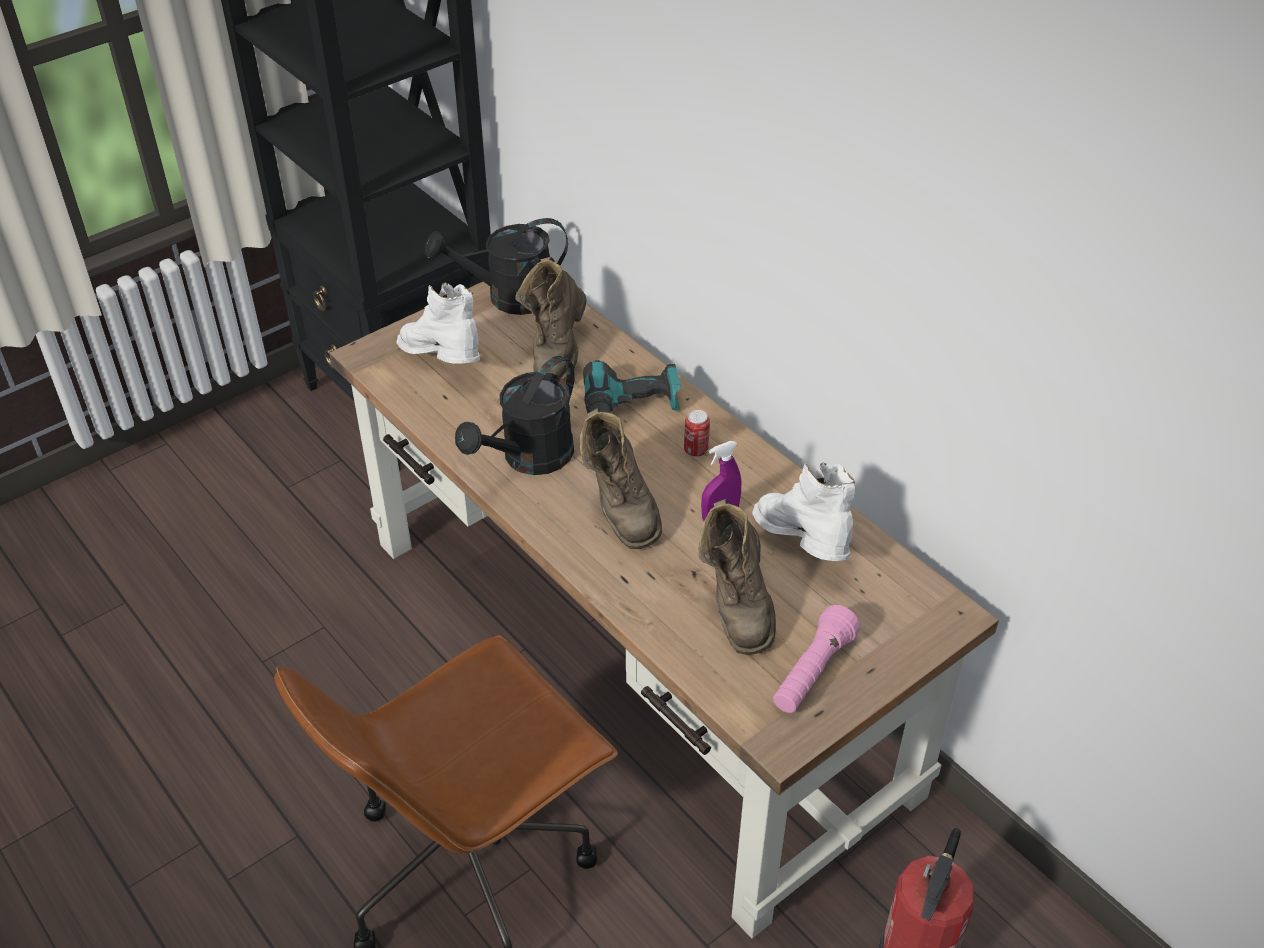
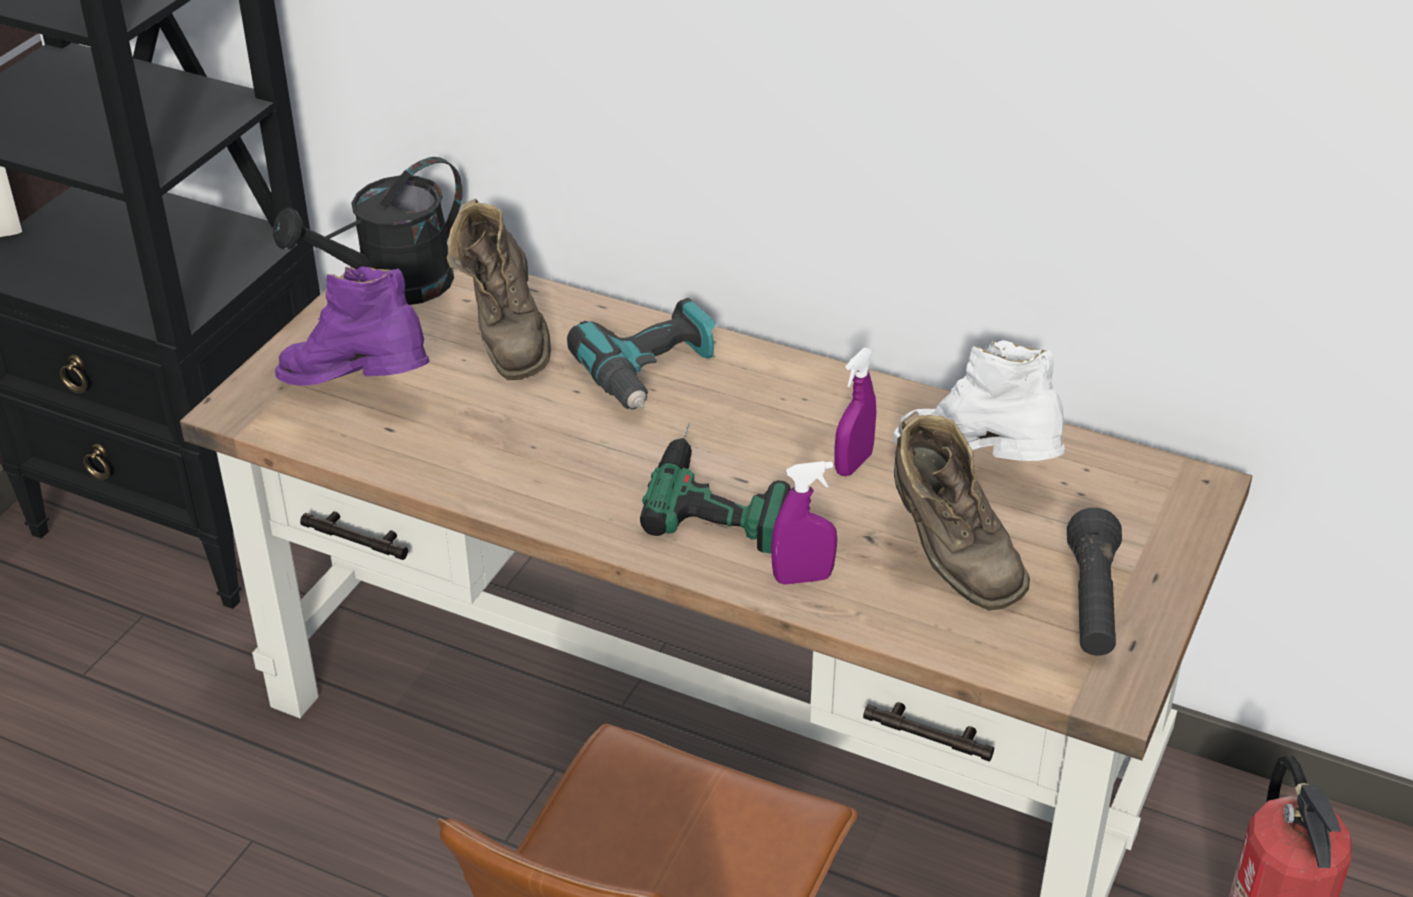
camera: 25 degrees left, 5 degrees down
(444, 364) = (359, 390): white boot -> purple boot
(529, 459) = (560, 470): black watering can -> none
(620, 508) = (723, 492): brown boot -> power drill
(631, 586) = (802, 578): none -> purple spray bottle
(696, 451) = (768, 398): can -> none
(812, 672) = (1092, 602): pink flashlight -> black flashlight

